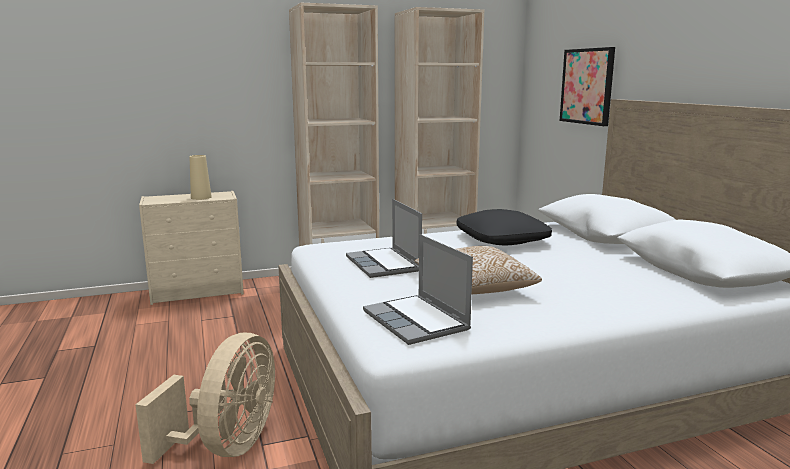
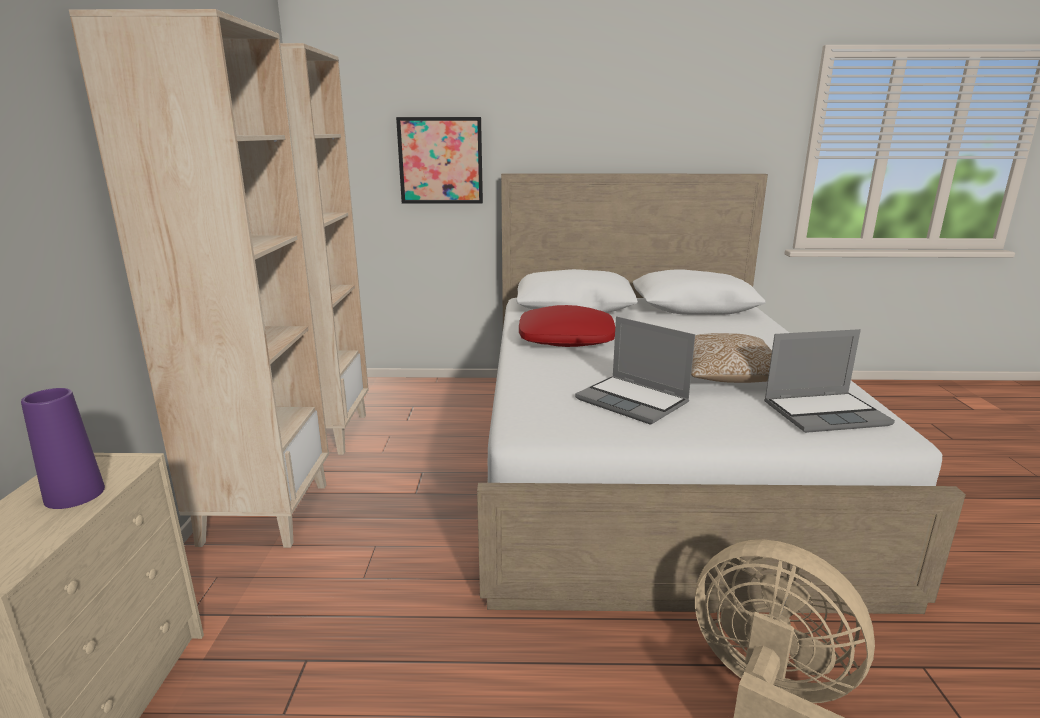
camera: 70 degrees left, 5 degrees up
(201, 197) = (74, 494): beige vase -> purple vase
(384, 264) = (633, 401): laptop -> laptop turned 45 degrees clockwise
(502, 239) = (566, 339): black pillow -> red pillow

